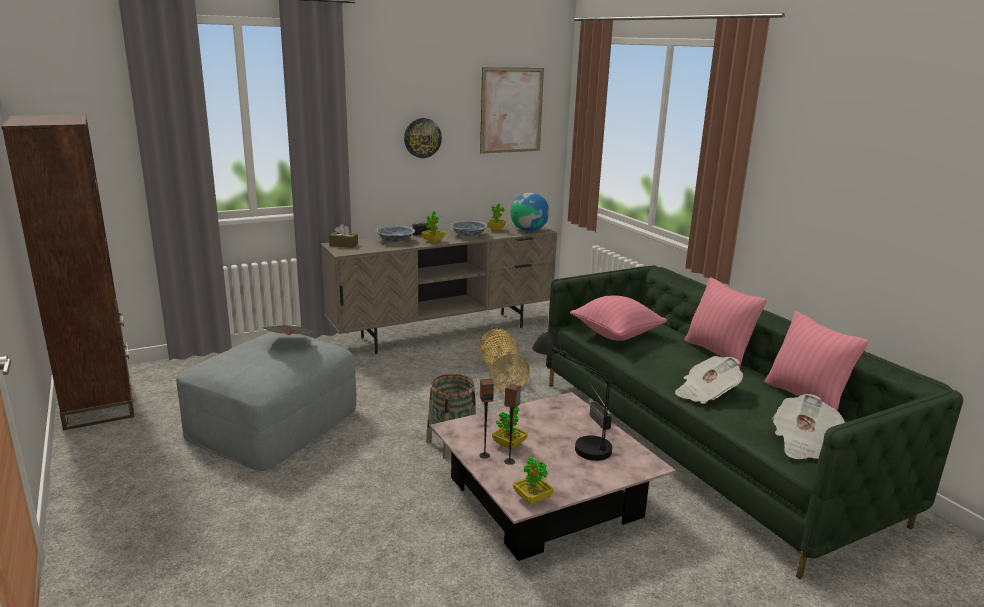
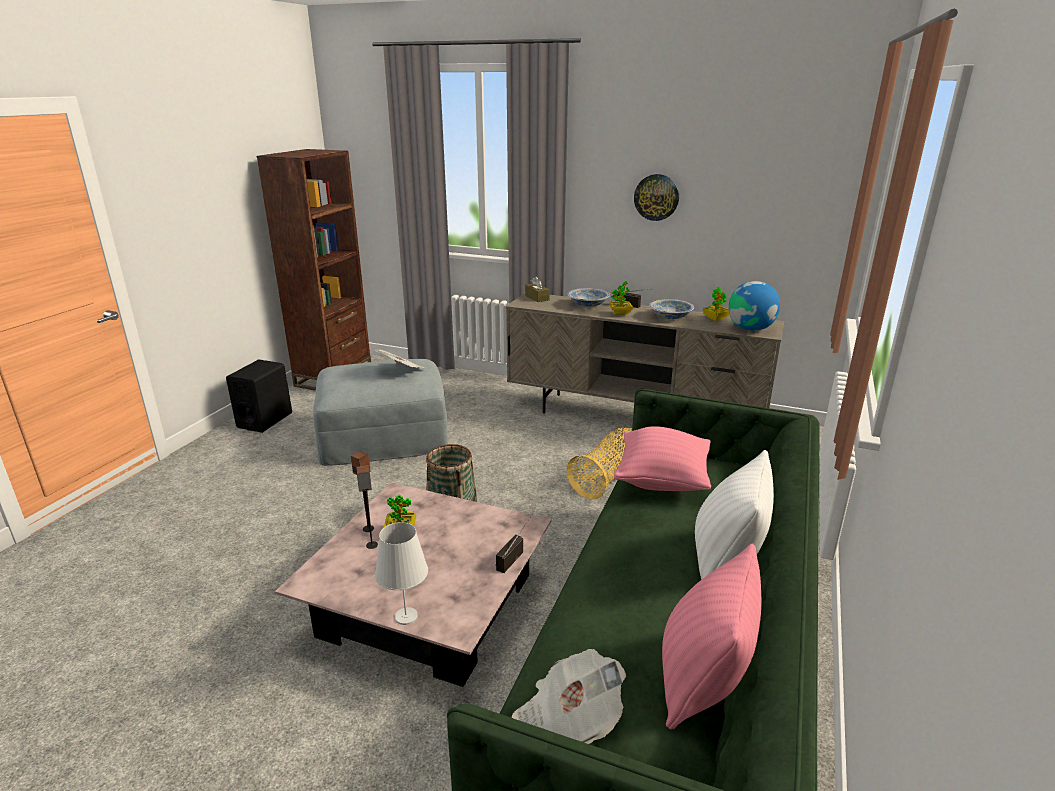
camera: 50 degrees right, 5 degrees up
(102, 470) = (265, 420): none -> black speaker
(511, 110) = (783, 173): picture -> none
(532, 499) = (319, 585): potted plant -> none
(570, 436) = (458, 556): black table lamp -> none
(614, 478) = (405, 616): none -> white table lamp
(705, 394) = (603, 594): newspaper -> none
(717, 353) = (726, 560): pink pillow -> white pillow

